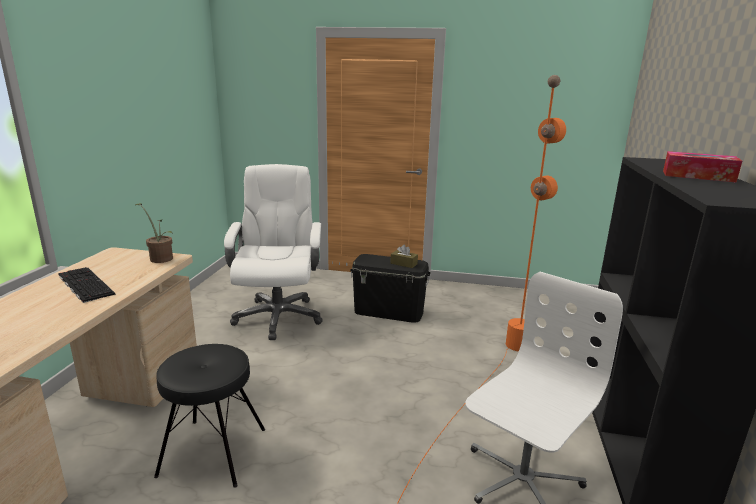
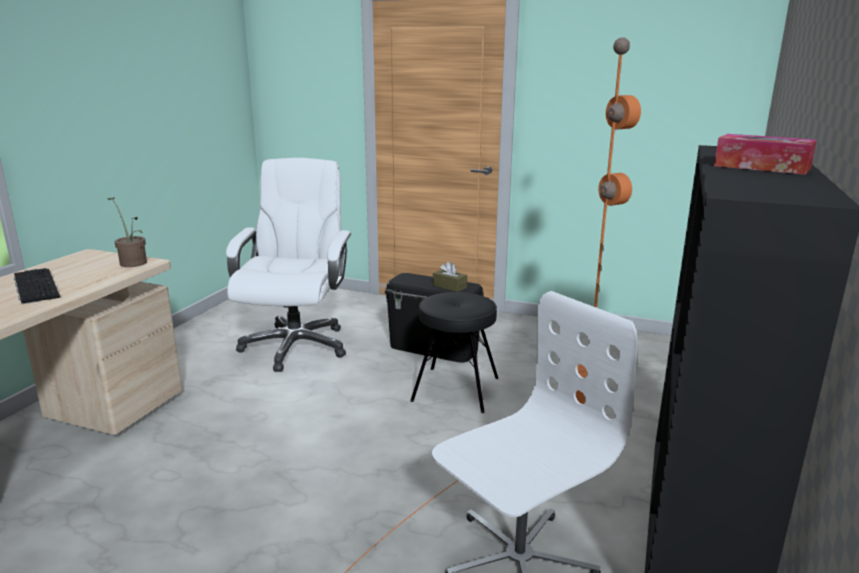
camera: 10 degrees right, 0 degrees up
(213, 452) = (161, 490): black stool -> black stool (456, 389)

